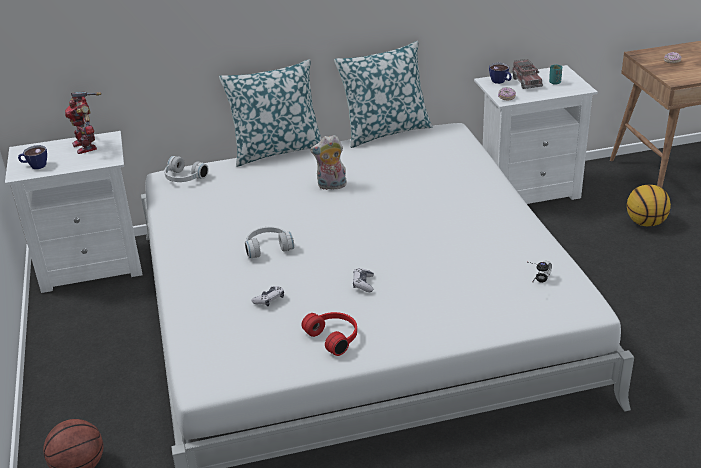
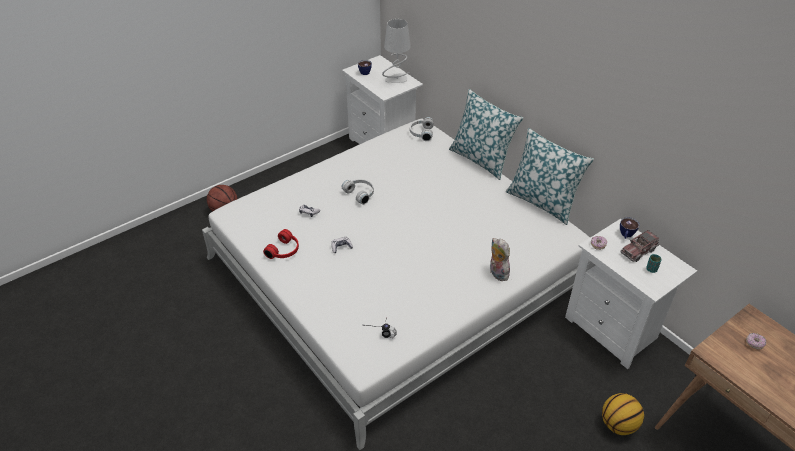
camera: 65 degrees right, 10 degrees up
(87, 146) = (396, 79): toy robot -> grey table lamp
(331, 186) = (448, 198): plush toy -> plush toy (497, 273)

